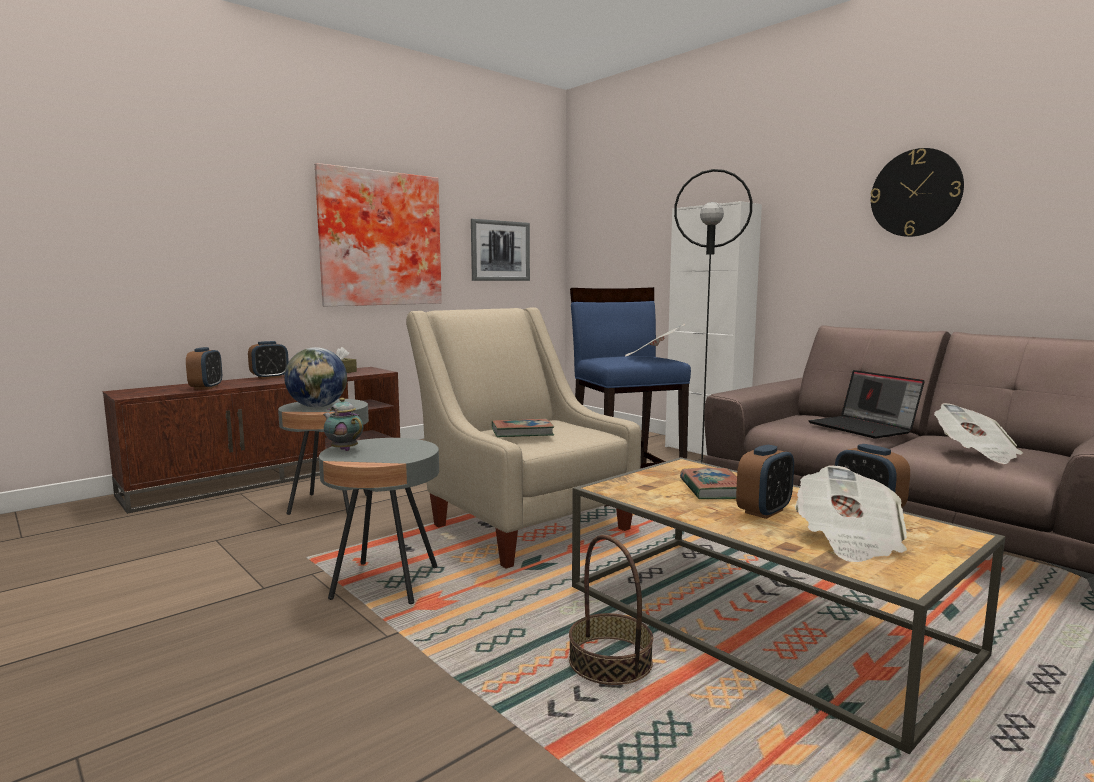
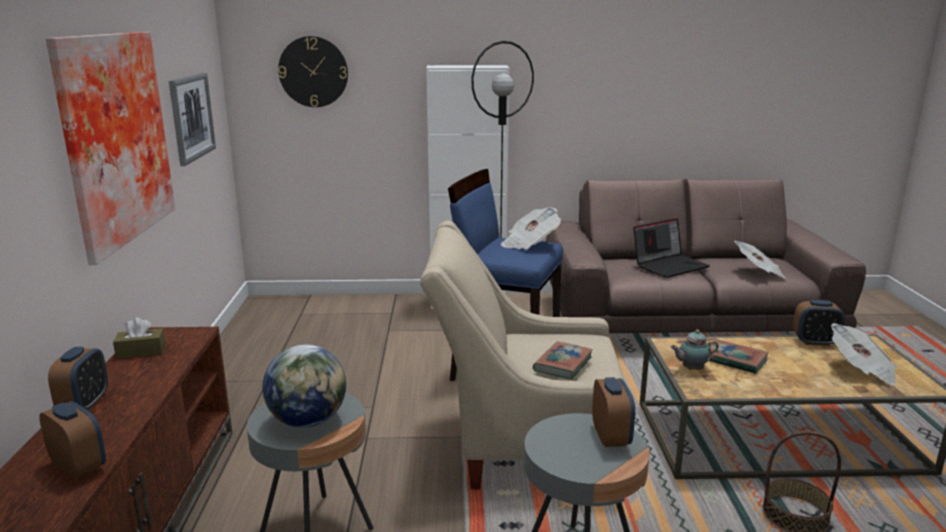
camera: 50 degrees left, 10 degrees up
(344, 449) = (561, 461): teapot -> teapot (691, 369)
(764, 511) = (794, 367): alarm clock -> alarm clock (611, 437)
(864, 428) = (670, 265): laptop -> laptop turned 45 degrees counterclockwise
(915, 193) = (638, 66): wall clock -> wall clock (313, 72)

